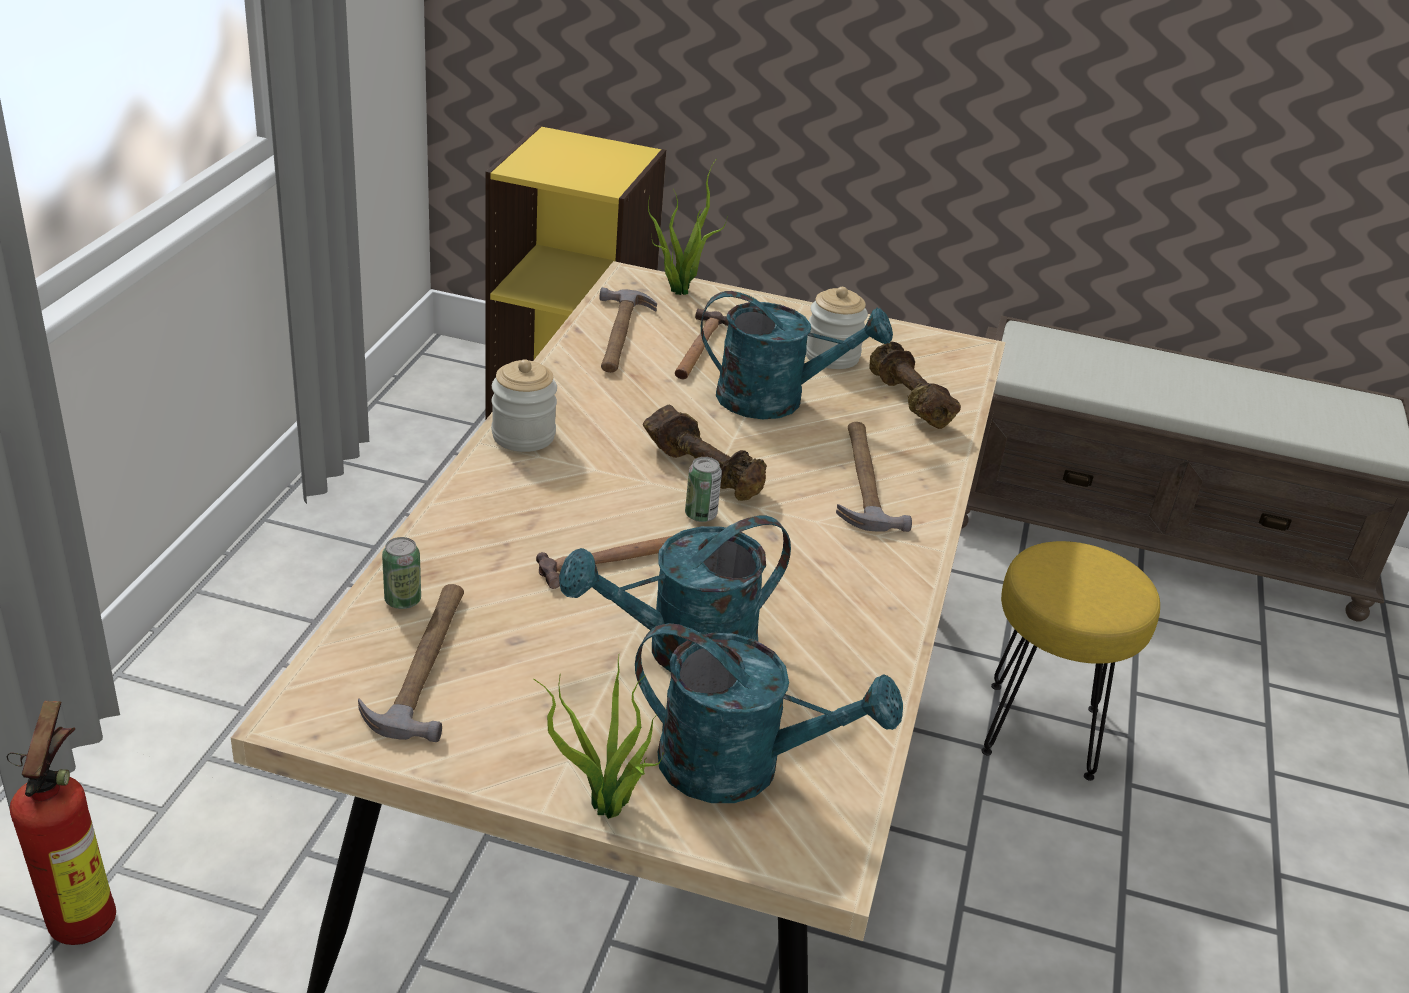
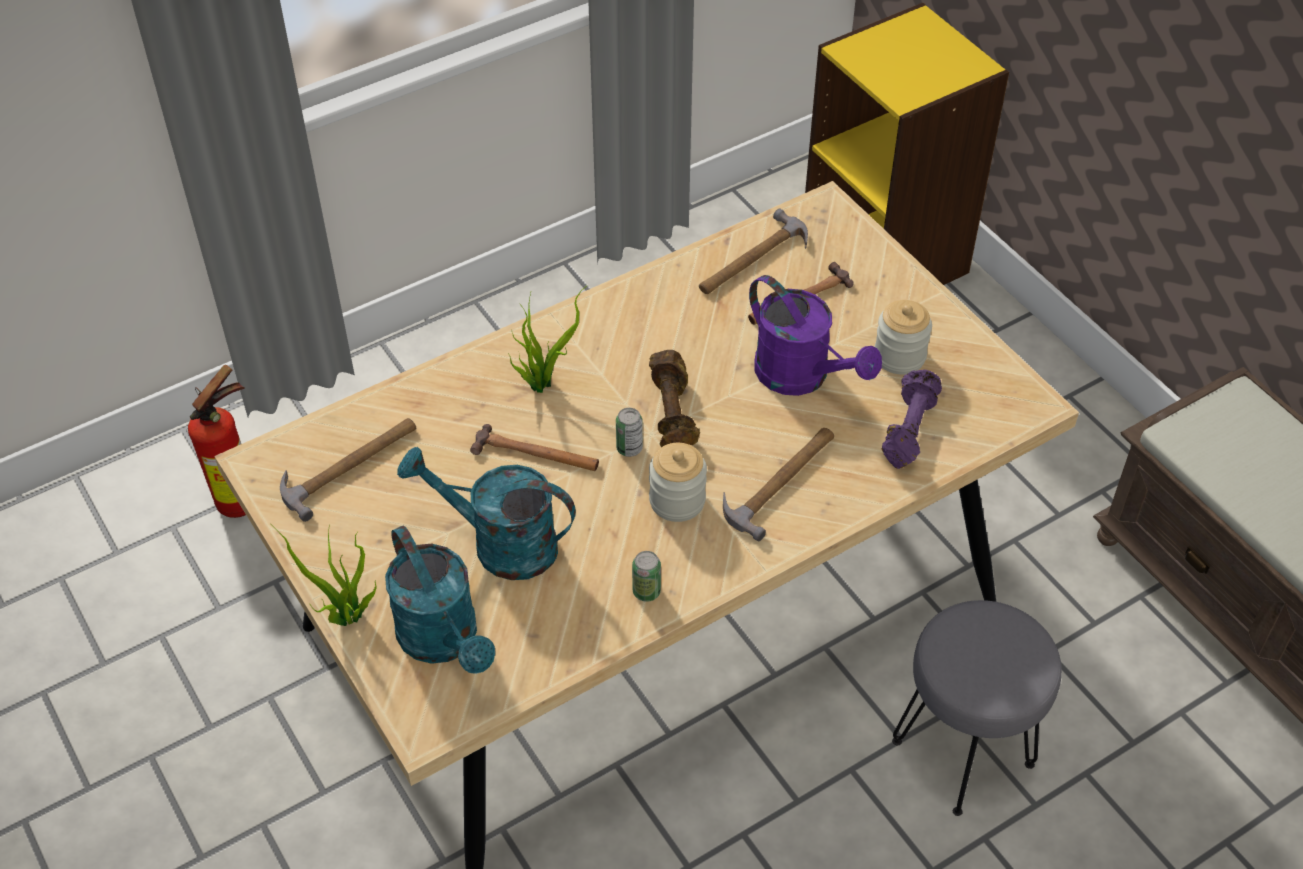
camera: 45 degrees right, 15 degrees up
(402, 600) = (382, 414): can -> can (646, 591)
(523, 436) = (584, 321): jar -> jar (677, 500)
(678, 288) = (853, 232): potted plant -> potted plant (542, 382)
(776, 400) = (802, 377): turquoise watering can -> purple watering can
(907, 401) = (908, 429): brown dumbbell -> purple dumbbell
(1042, 731) = (962, 754): yellow stool -> grey stool

